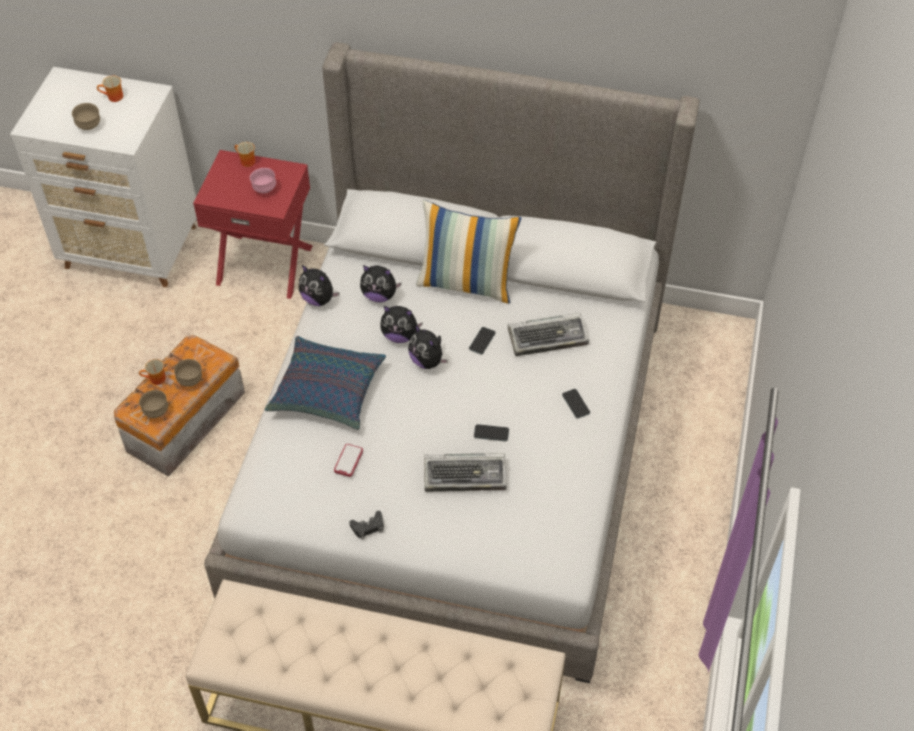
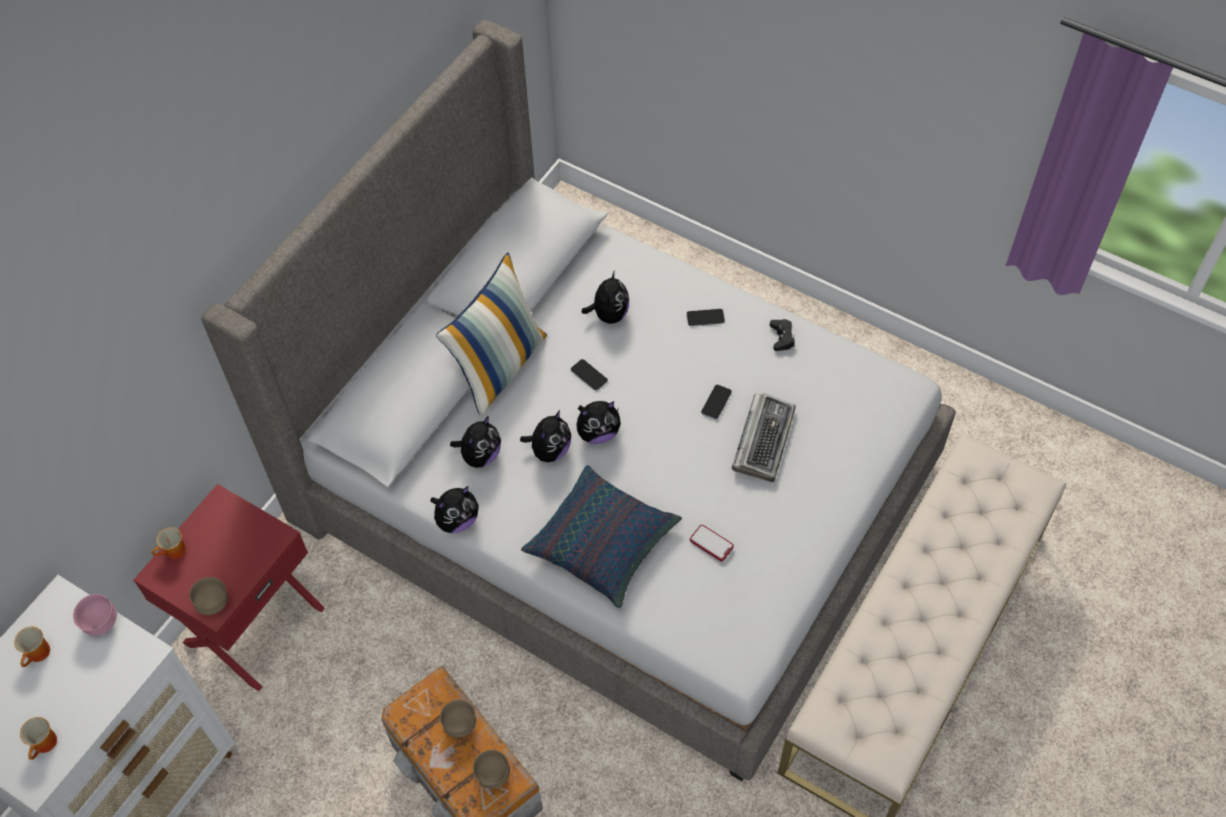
camera: 70 degrees left, 5 degrees up
(89, 127) = (83, 697): brown bowl -> brown bowl (214, 604)
(156, 380) = (441, 767): mug -> mug (46, 745)
(264, 190) = (237, 542): pink bowl -> pink bowl (101, 624)
(368, 527) = (802, 547): black game controller -> black game controller (782, 337)
(548, 337) = (609, 314): keyboard -> plush toy

